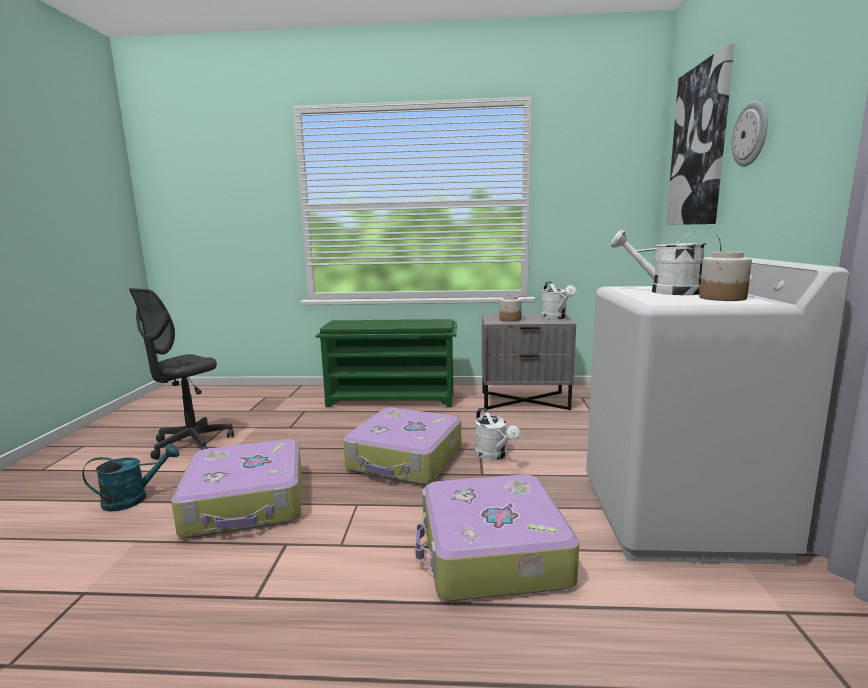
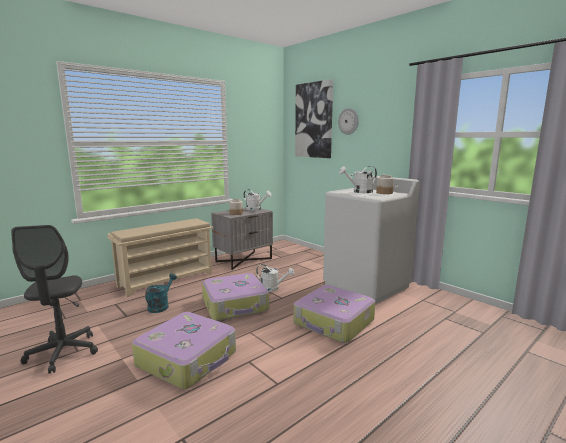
camera: 45 degrees left, 0 degrees up
(133, 499) = (96, 395): turquoise watering can -> turquoise watering can (160, 306)
(392, 399) = (167, 279): green shoe rack -> beige shoe rack

